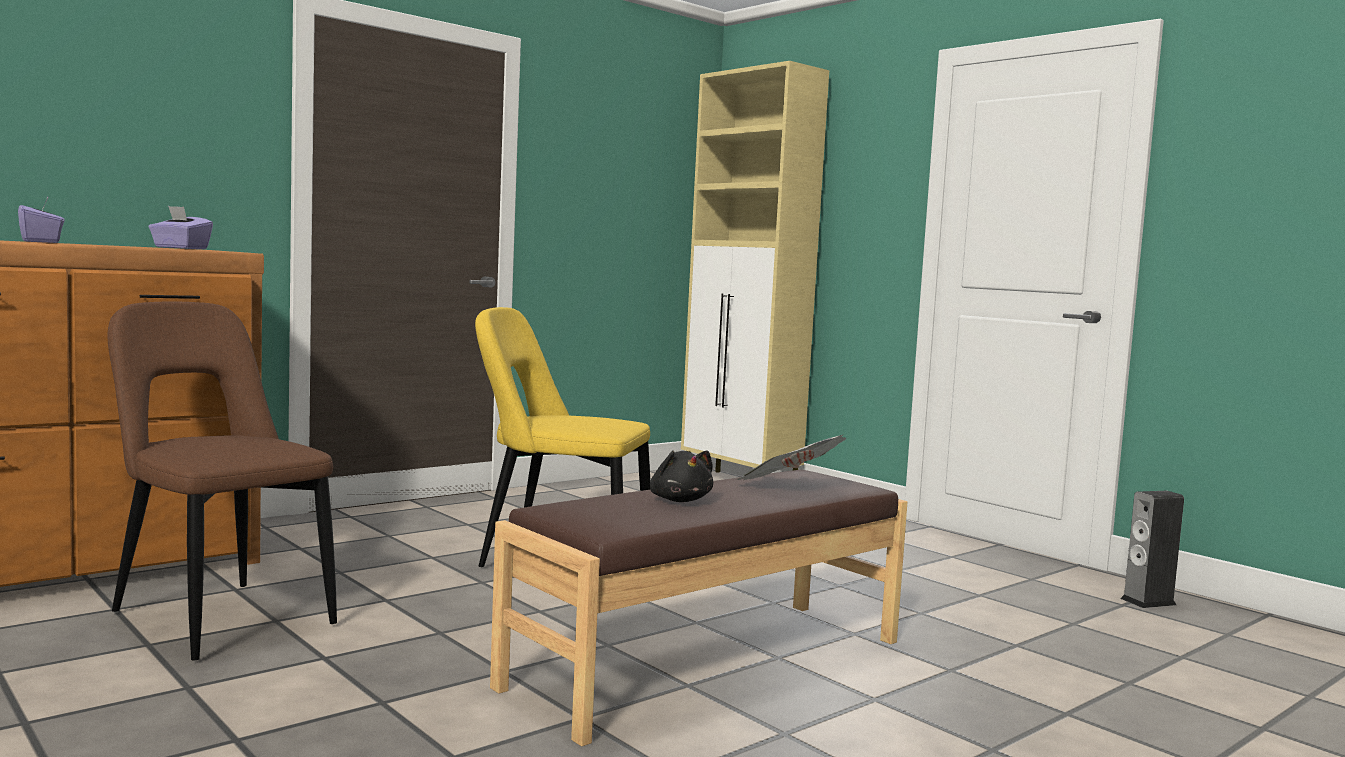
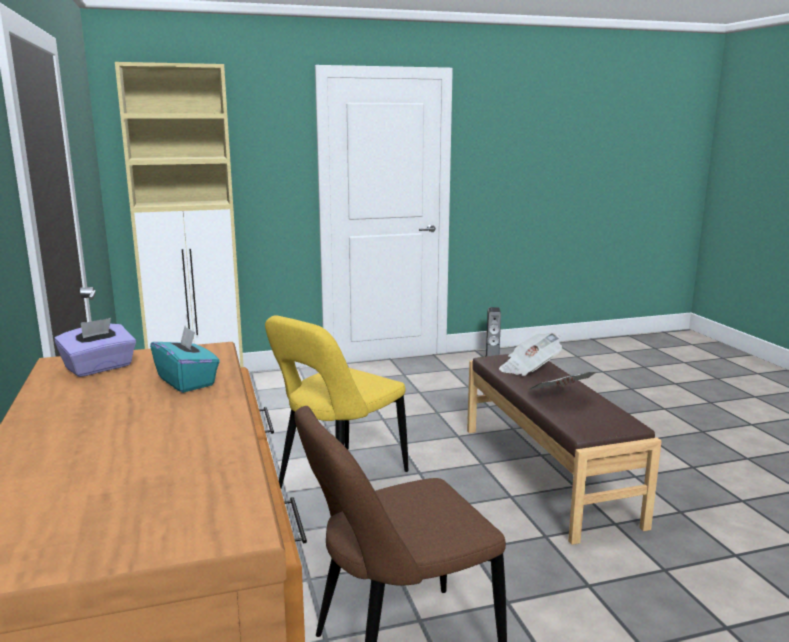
camera: 65 degrees left, 10 degrees up
(41, 242) = (111, 428): purple tissue box -> none
(143, 247) = (187, 381): none -> turquoise tissue box
(679, 500) = (560, 397): black plush toy -> newspaper

